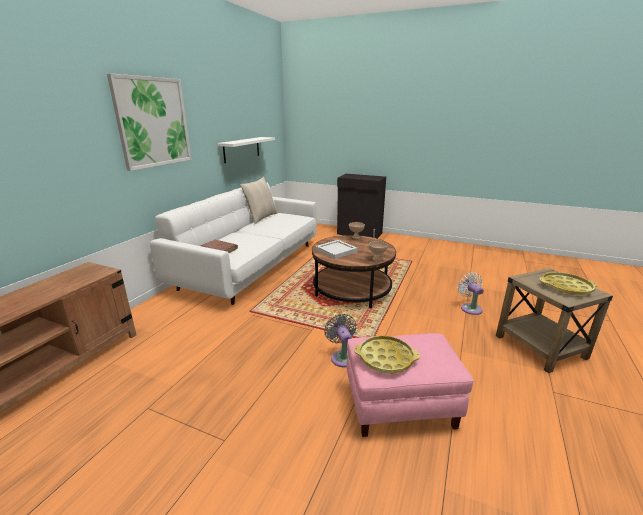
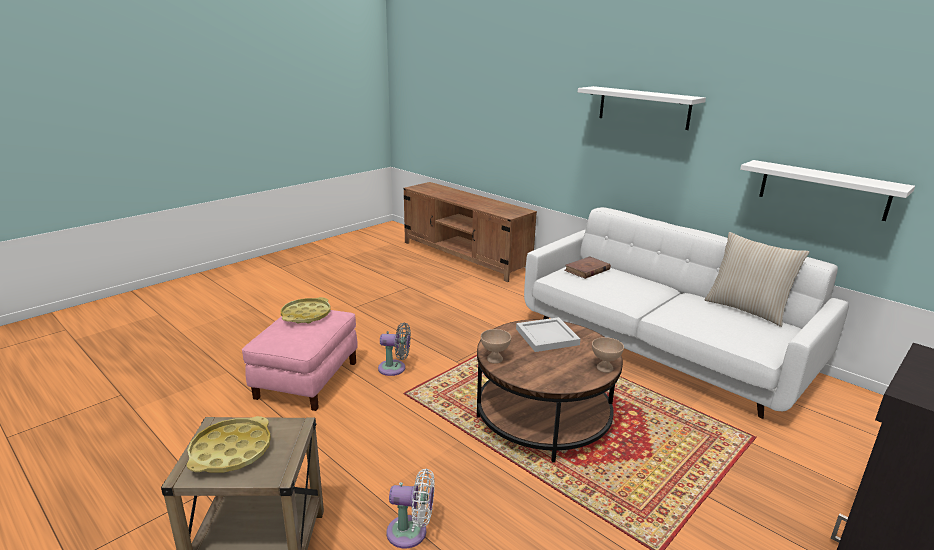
camera: 110 degrees right, 0 degrees up
(153, 122) = (644, 107): picture -> white shelf

